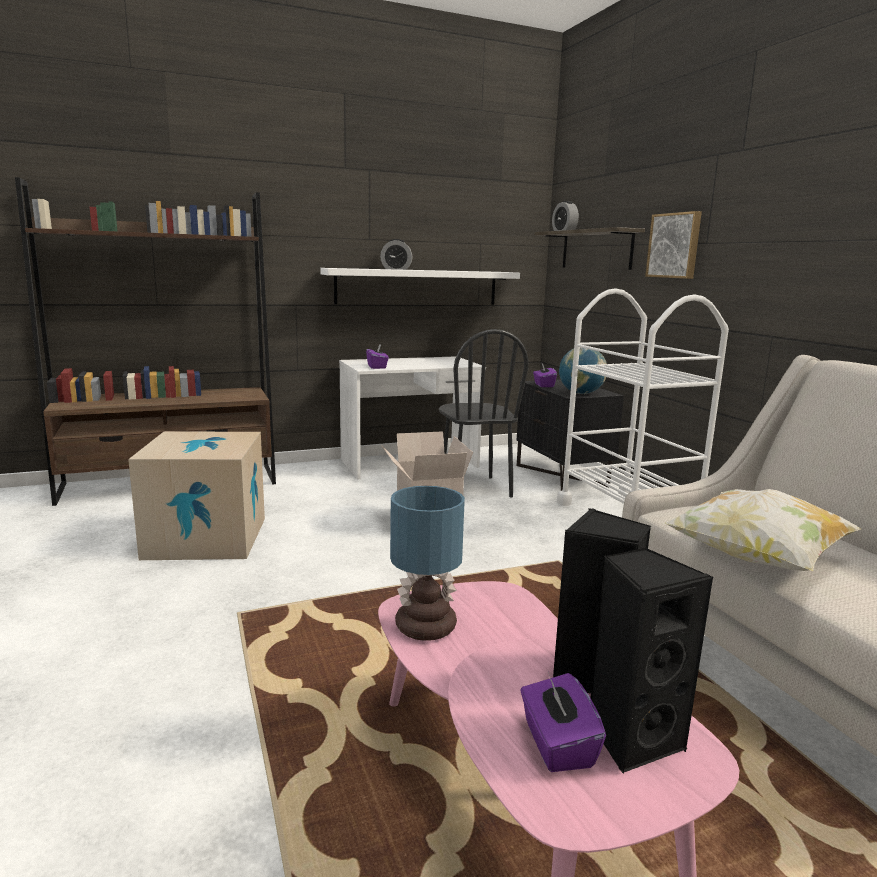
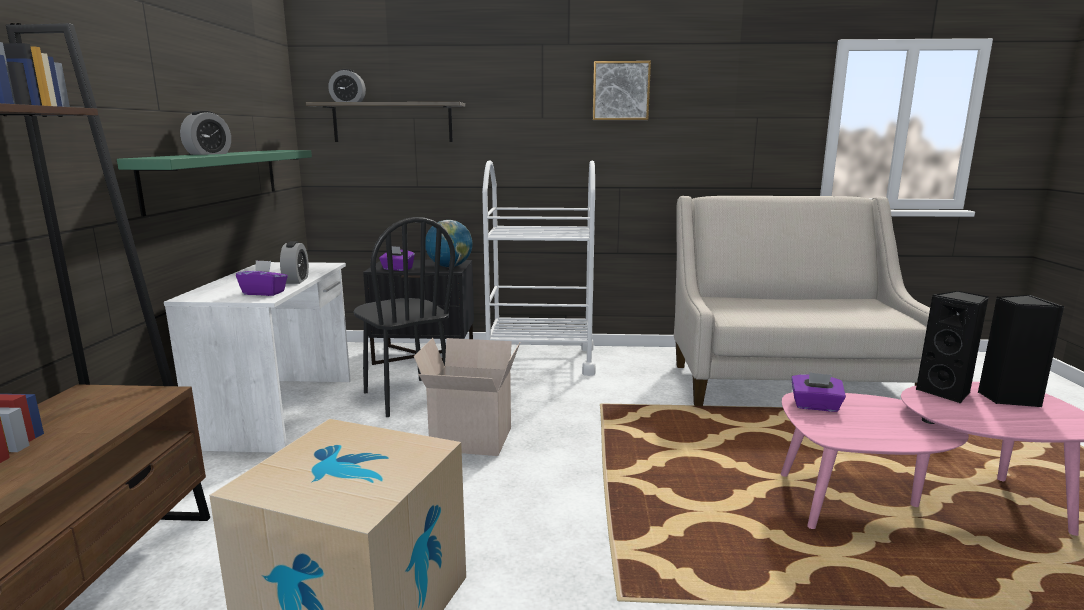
camera: 65 degrees left, 0 degrees up
(416, 366) = (296, 280): none -> alarm clock
(417, 287) = (216, 177): white shelf -> green shelf
(423, 627) = (865, 435): table lamp -> none
(474, 488) = (406, 397): black chair -> black chair turned 45 degrees clockwise
(557, 744) = (1025, 415): purple tissue box -> purple tissue box (815, 406)
(675, 245) = (507, 119): picture -> picture (621, 91)
(755, 559) = (807, 319): pillow -> none

